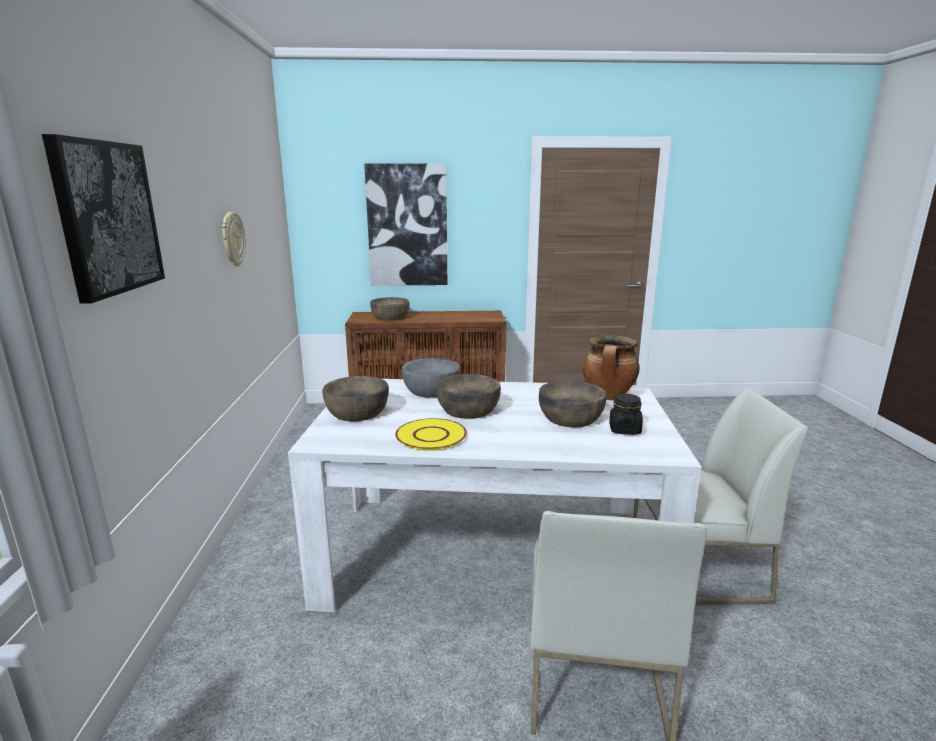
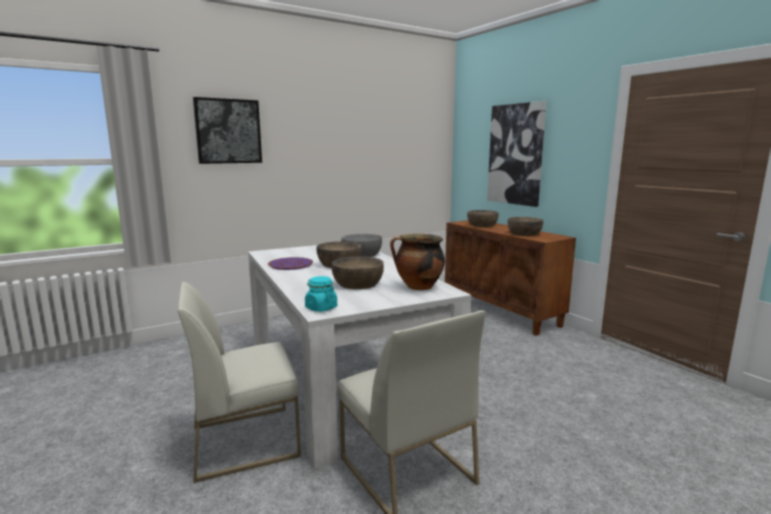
camera: 60 degrees right, 5 degrees down
(232, 239) = (353, 153): wall clock -> none
(357, 412) = (308, 250): brown bowl -> brown bowl (524, 233)
(430, 435) = (290, 264): yellow plate -> purple plate
(624, 430) = (353, 297): black jar -> none
(656, 452) = (321, 308): none -> turquoise jar

